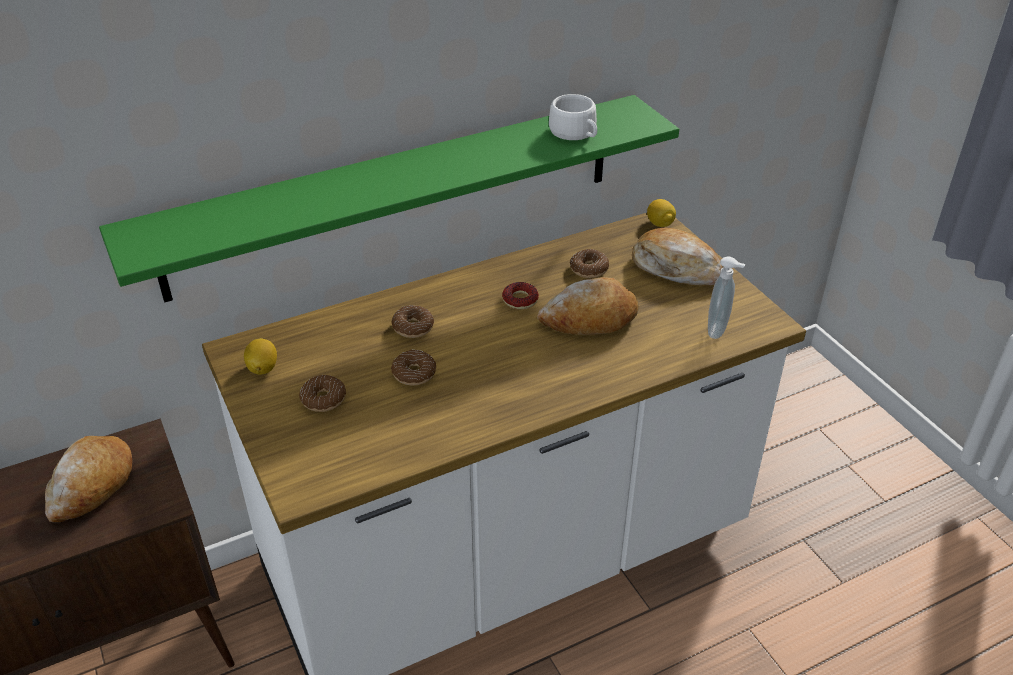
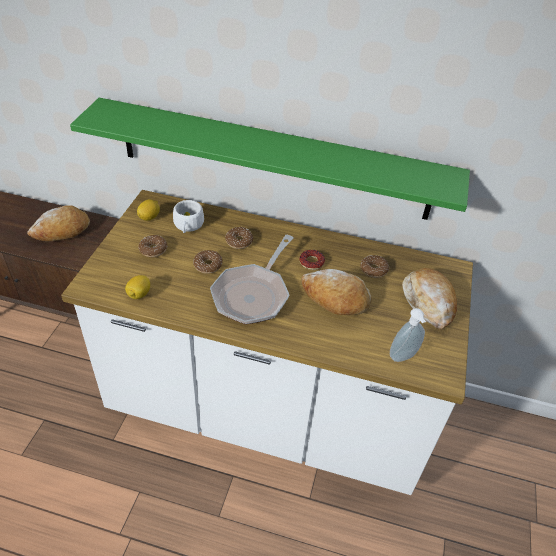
camera: 40 degrees right, 5 degrees up
(505, 369) = (253, 294): none -> frying pan
(576, 134) = (392, 173): white cup -> white cup (188, 226)
(660, 224) = (455, 270): lemon -> lemon (139, 294)

